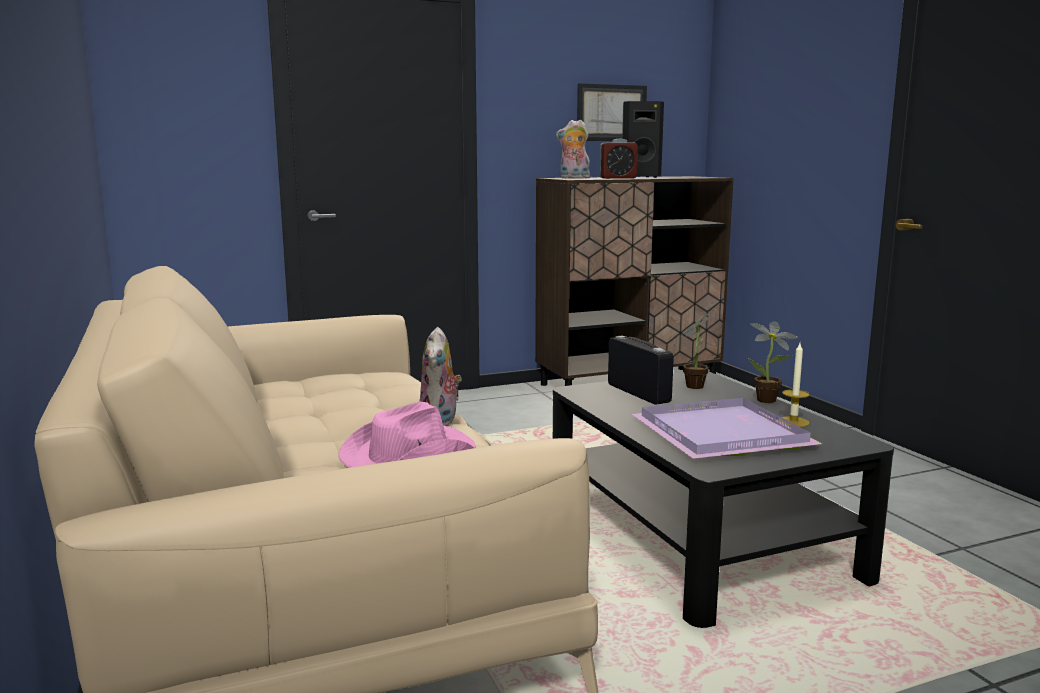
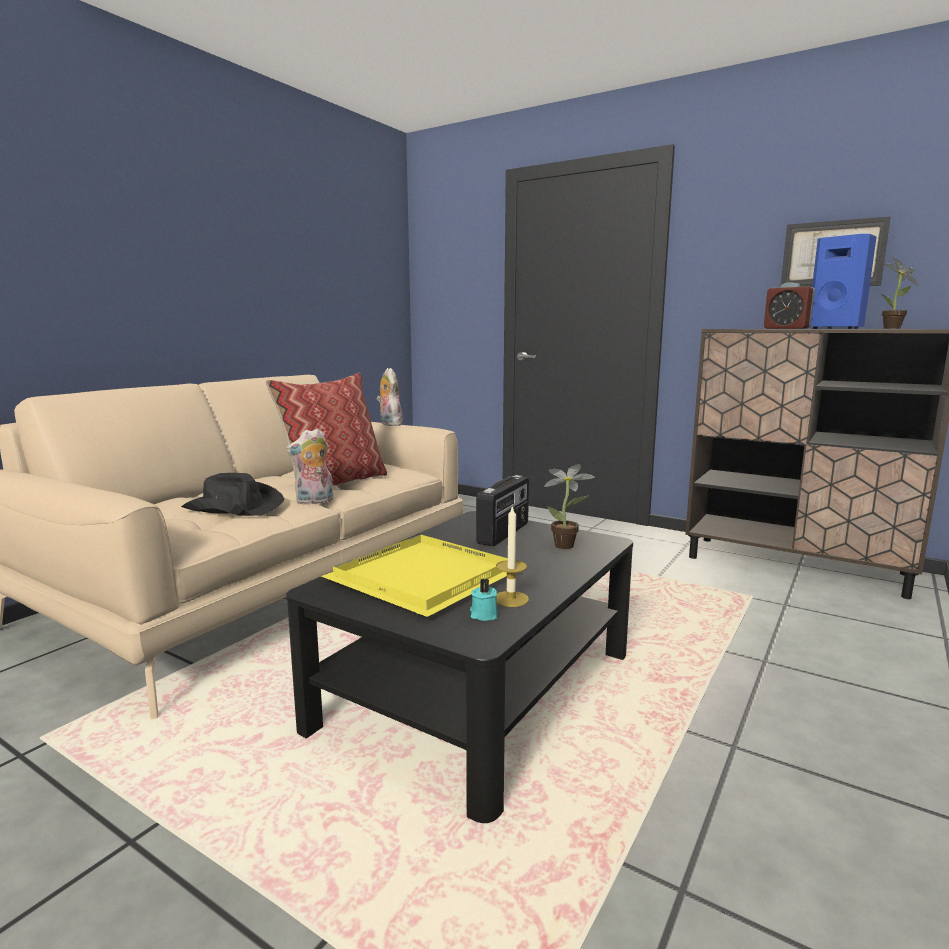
camera: 55 degrees right, 0 degrees up
(366, 405) = (334, 482): none -> pillow
(406, 454) = (233, 507): pink hat -> black hat
(573, 178) = (733, 328): plush toy -> plush toy (389, 424)
(639, 177) = (837, 328): black speaker -> blue speaker
(725, 435) = (423, 580): purple tray -> yellow tray
(769, 401) = (569, 579): potted plant -> potted plant (892, 328)
(817, 434) = (483, 614): none -> turquoise candle

